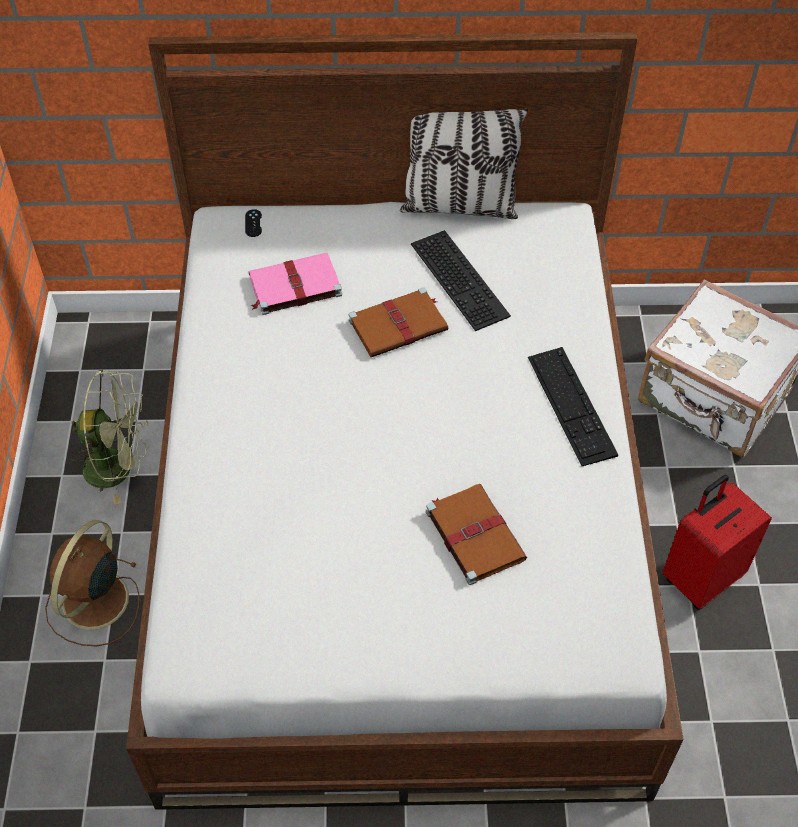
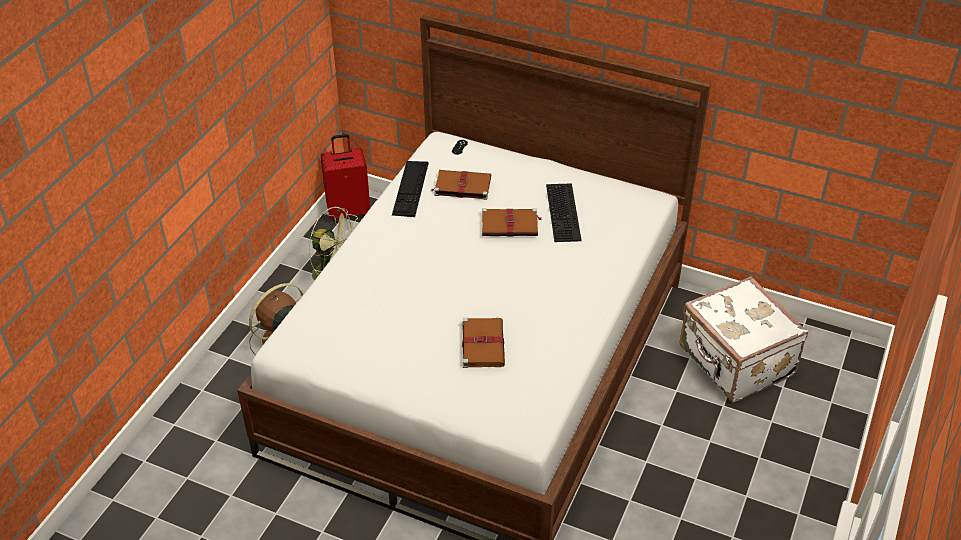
camera: 25 degrees right, 10 degrees down
(293, 286) = (461, 186): pink book -> brown book
(459, 206) = (590, 173): pillow -> none
(571, 405) = (587, 299): keyboard -> keyboard (410, 188)
(701, 577) = (658, 460): red suitcase -> red suitcase (349, 211)

